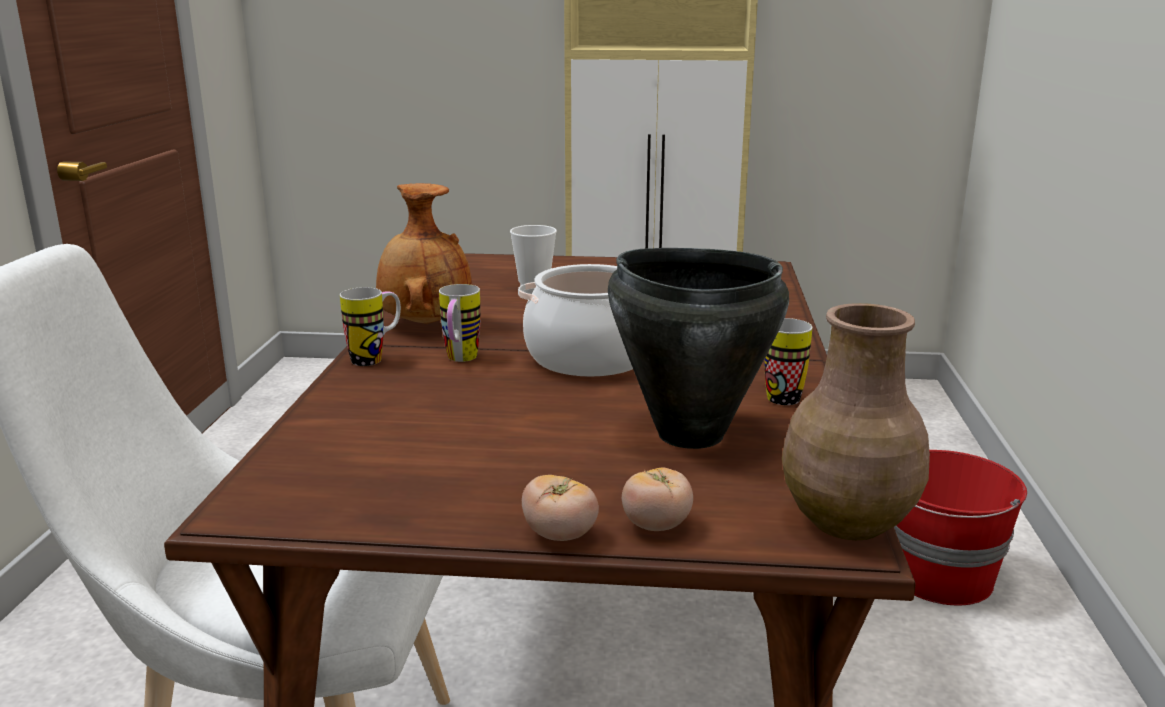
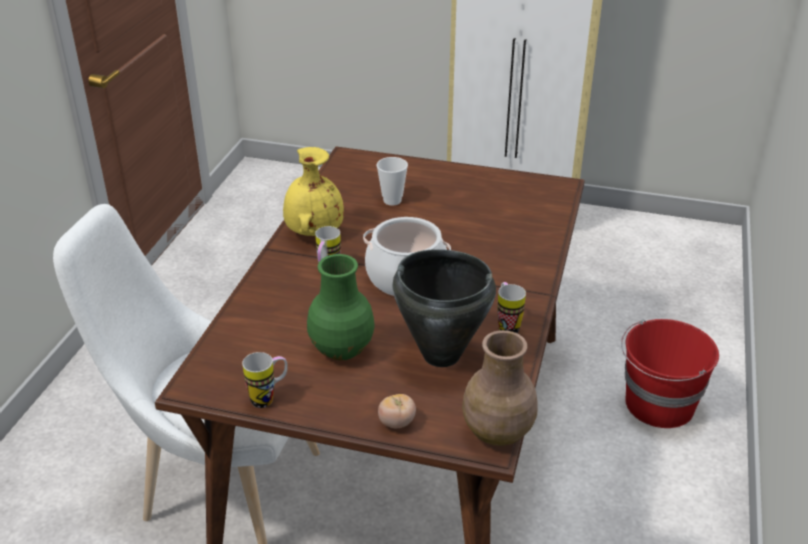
camera: 10 degrees right, 15 degrees up
(375, 358) = (278, 265): mug -> mug (269, 398)
(424, 324) = (313, 232): brown vase -> yellow vase
(514, 441) = (341, 349): none -> green vase
(559, 535) = (346, 423): tomato -> none

